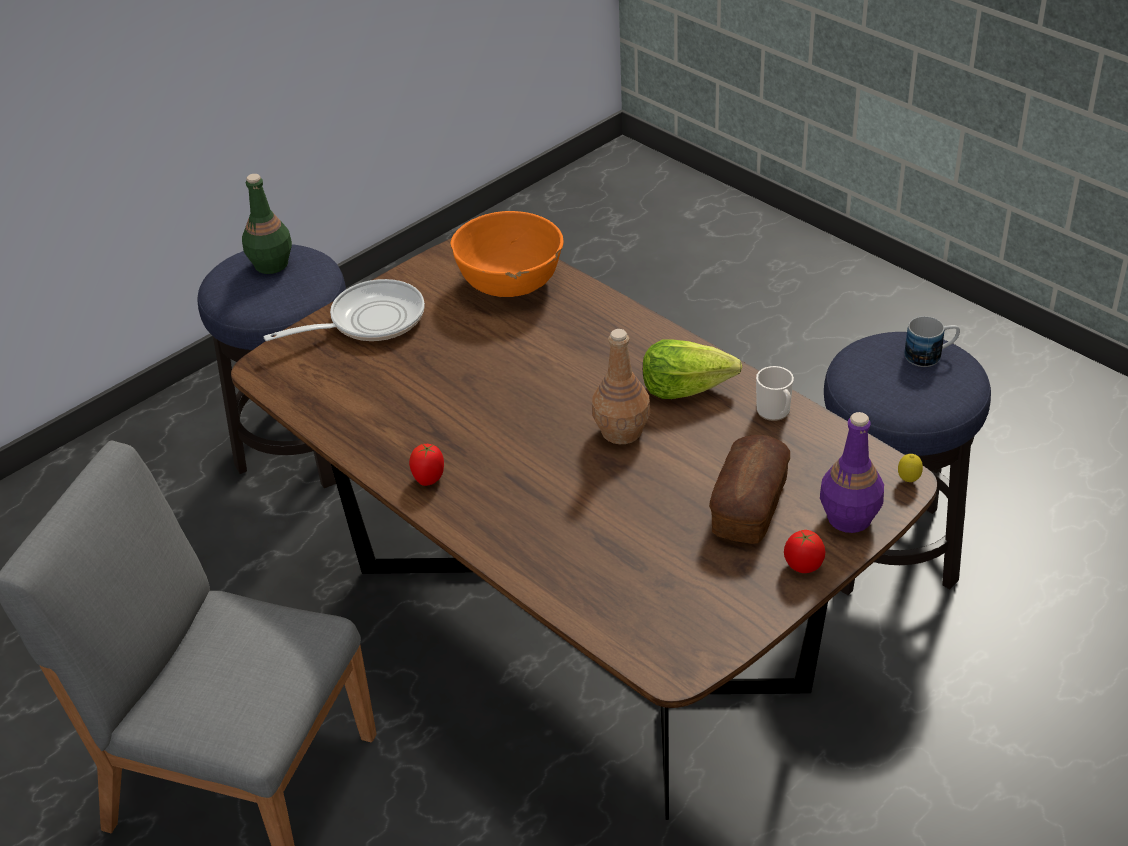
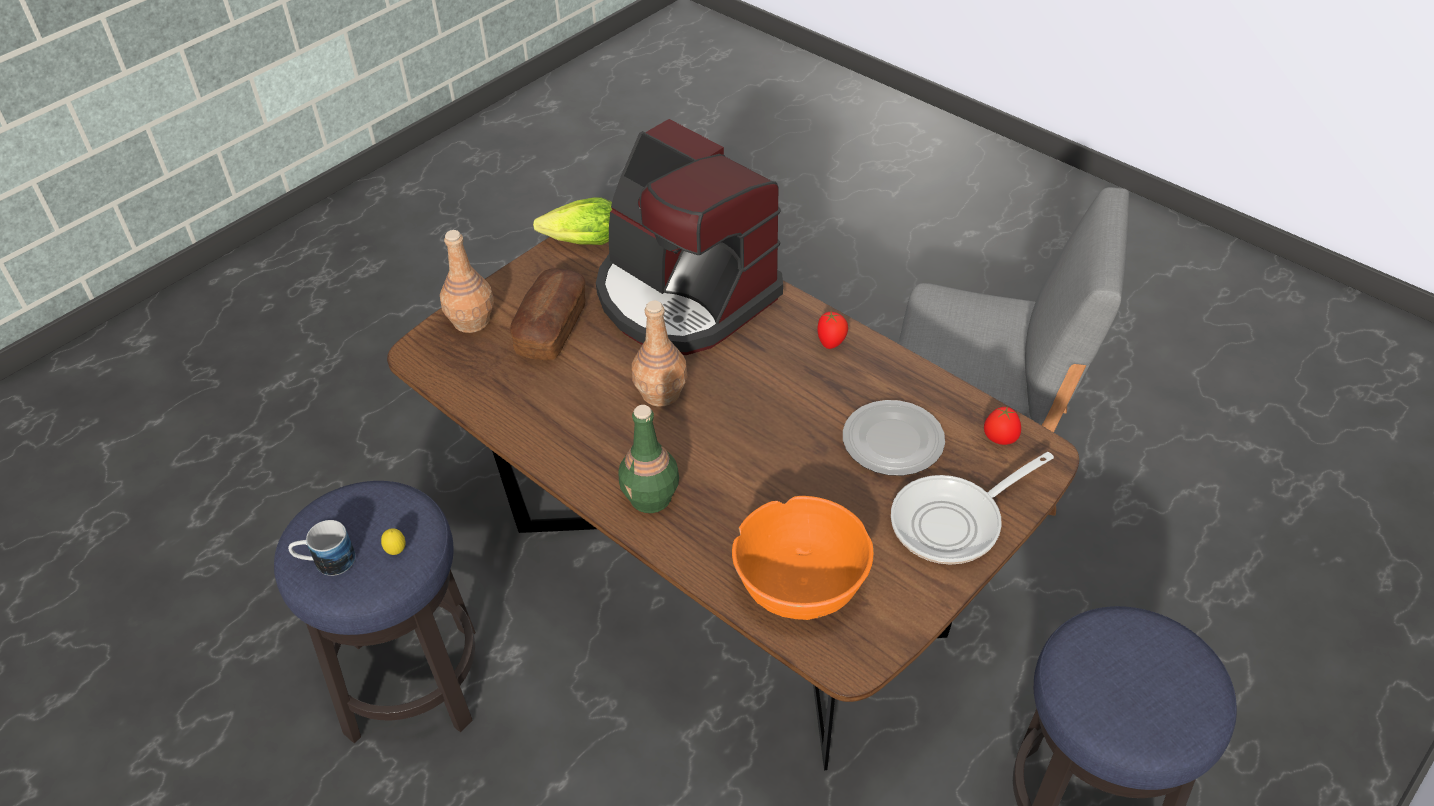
camera: 175 degrees right, 5 degrees up
(271, 264) = (1149, 704): green bottle -> green bottle (651, 498)
(399, 382) = (892, 442): none -> plate
(591, 541) = (684, 296): none -> coffee machine
(686, 387) = (596, 443): lettuce -> lettuce (583, 242)
(775, 412) = (513, 416): mug -> none
(803, 566) = (518, 283): tomato -> tomato (1000, 440)
(848, 517) = (472, 321): purple bottle -> brown bottle
(908, 481) = (411, 353): lemon -> lemon (396, 552)

